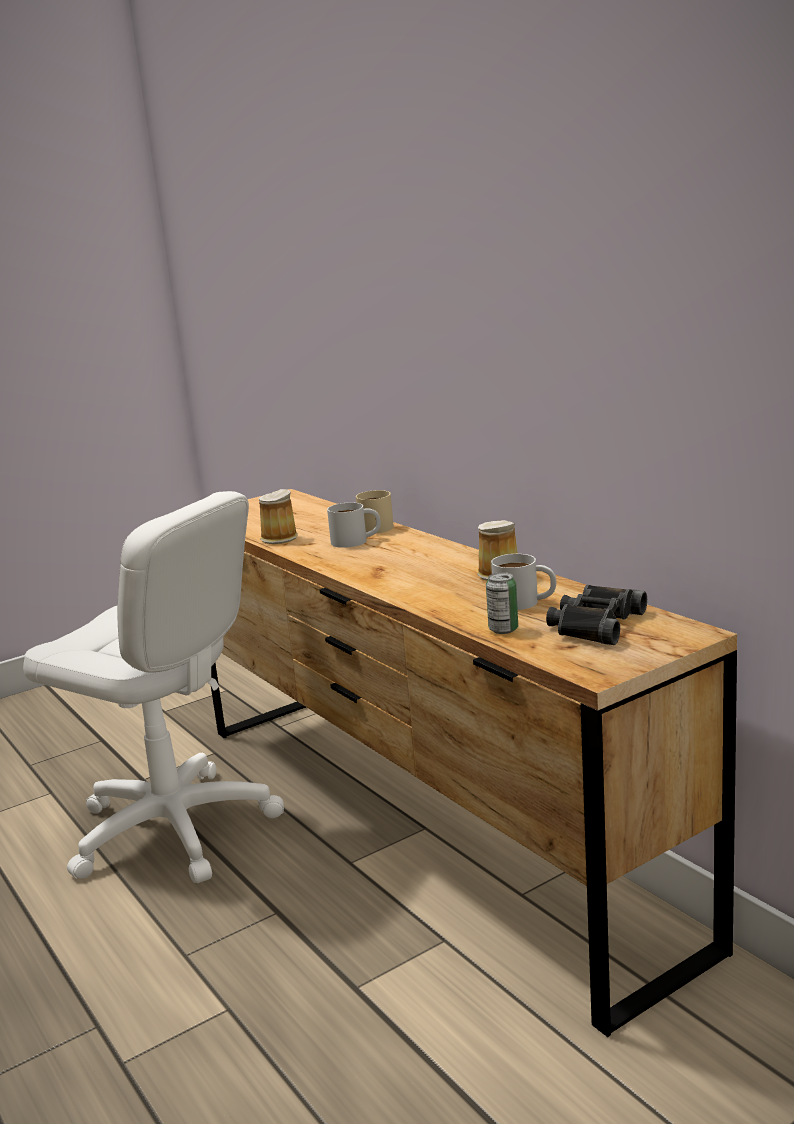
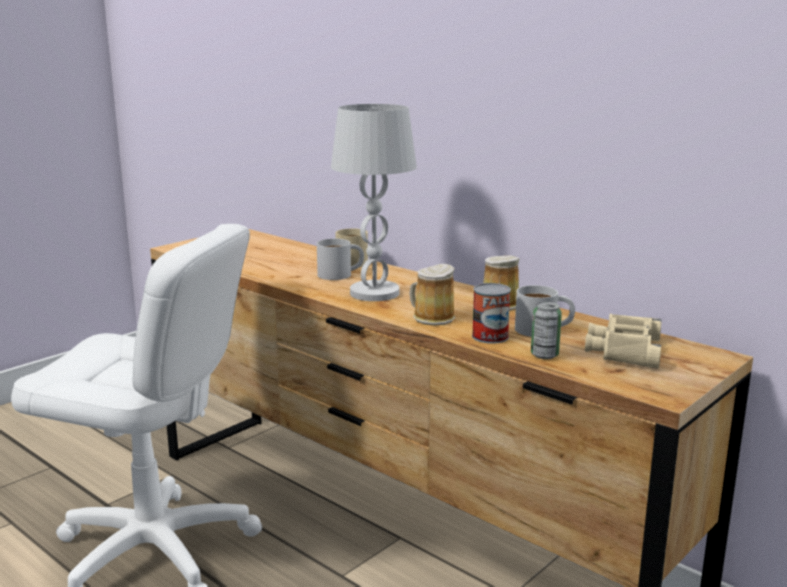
camera: 15 degrees left, 0 degrees up
(277, 538) = (261, 271): mug -> mug (431, 318)
(376, 562) = (374, 293): none -> white table lamp
(461, 609) = (490, 336): none -> can
(594, 624) = (623, 349): black binoculars -> beige binoculars

